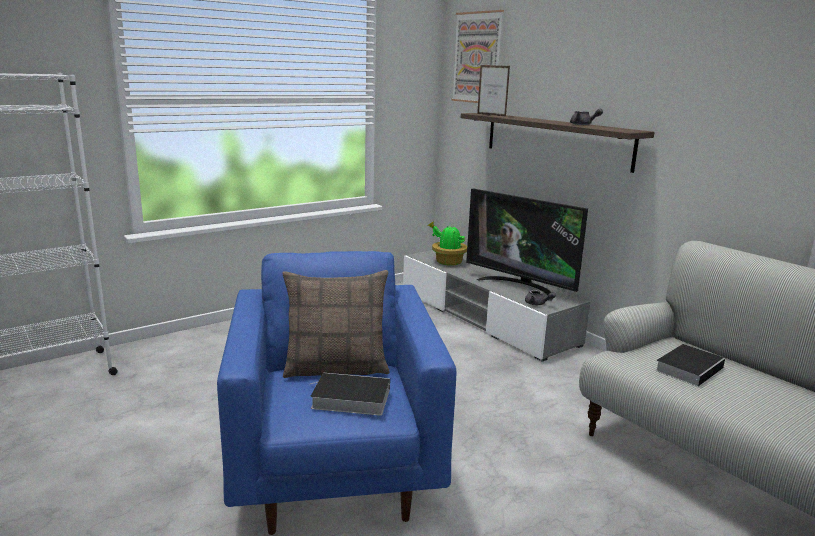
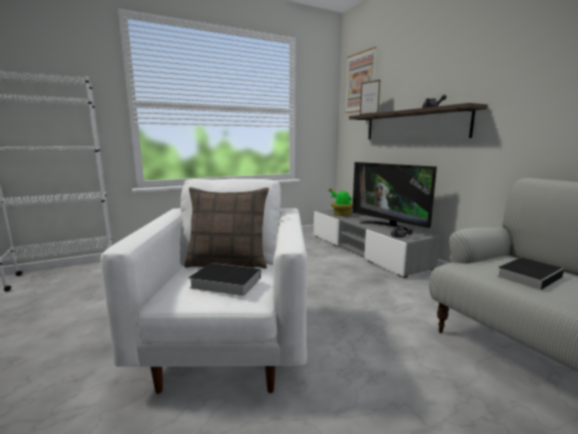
camera: 10 degrees right, 5 degrees down
(335, 469) = (229, 344): blue armchair -> white armchair

